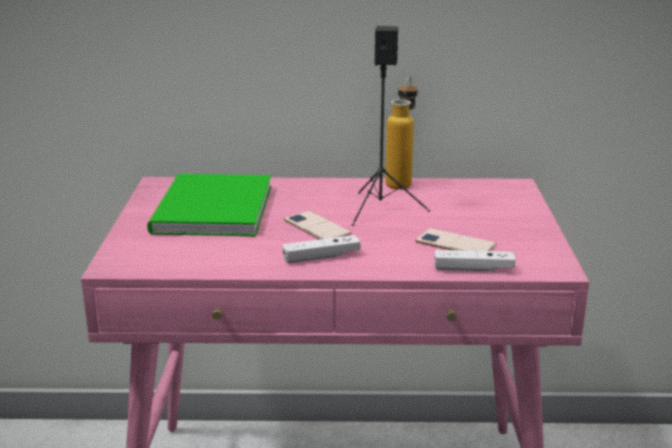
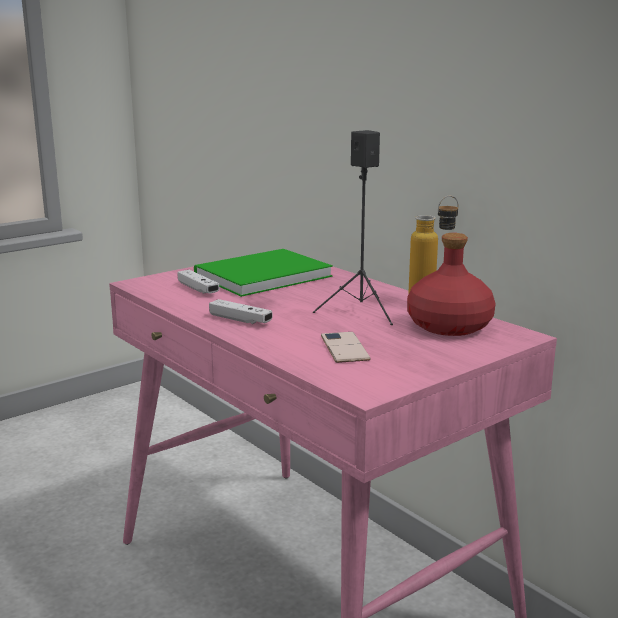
camera: 50 degrees right, 5 degrees down
(316, 227) = (288, 305): phone -> none
(462, 196) = (448, 326): none -> red bottle
(473, 269) = (307, 365): white game controller -> white game controller (198, 289)

